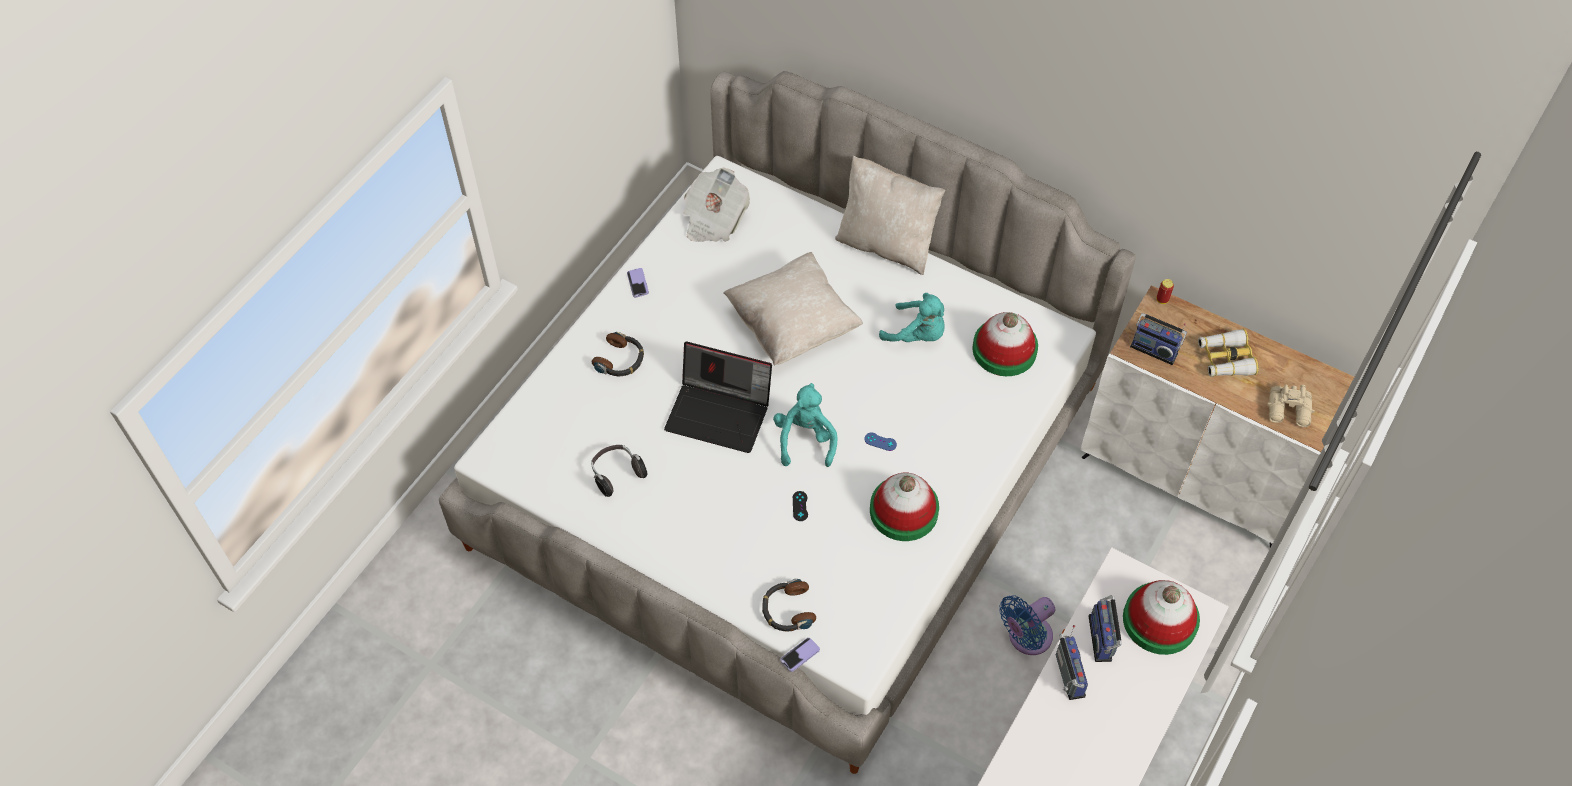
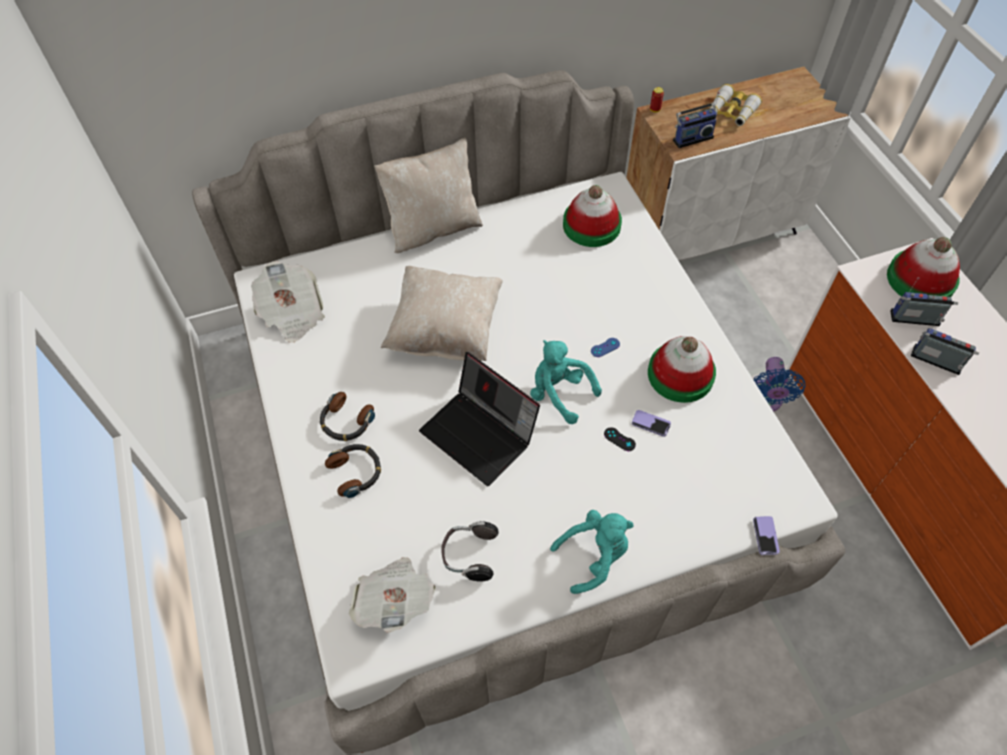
camera: 50 degrees left, 0 degrees up
(547, 454) = (395, 600): none -> newspaper
(637, 283) = (294, 406): phone -> phone (651, 424)
(720, 413) = (480, 434): laptop -> laptop turned 75 degrees clockwise
(787, 610) = (713, 516): headphones -> headphones (346, 422)
(917, 334) = (531, 263): turquoise plush toy -> turquoise plush toy (594, 556)
(1103, 638) = (915, 320): radio -> radio turned 150 degrees clockwise
(1289, 411) = (800, 110): beige binoculars -> none

